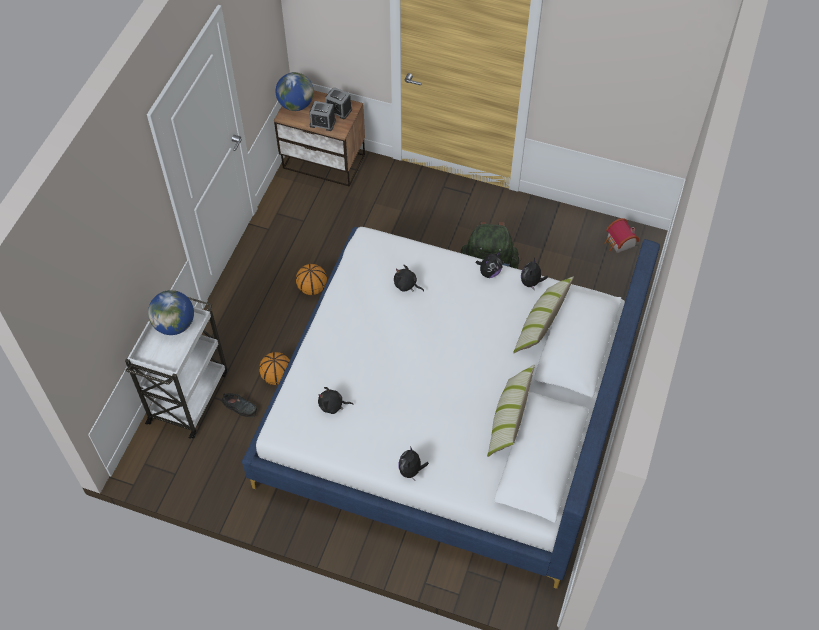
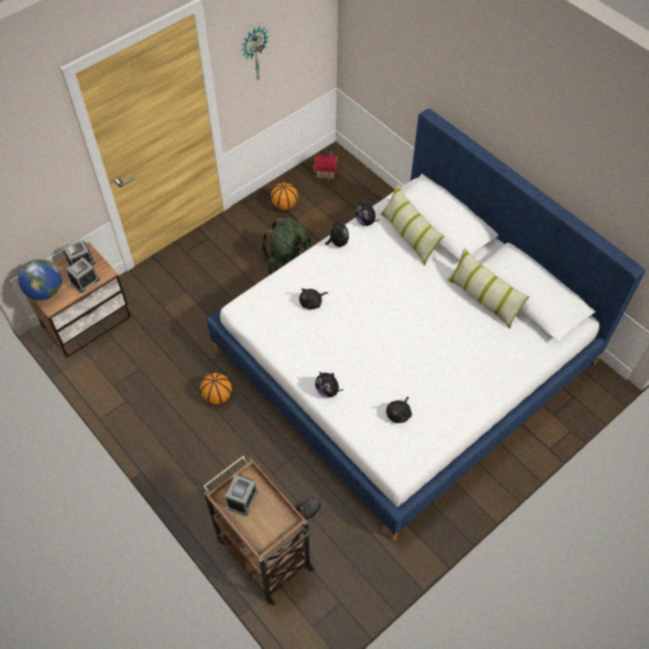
camera: 60 degrees left, 0 degrees up
(175, 324) = (242, 499): globe -> alarm clock
(189, 395) = (263, 552): white cart -> brown cart
(277, 377) = (291, 468): basketball -> basketball (284, 205)
(411, 470) = (494, 386): plush toy -> plush toy (328, 390)
(589, 73) = (254, 53): none -> wall clock

